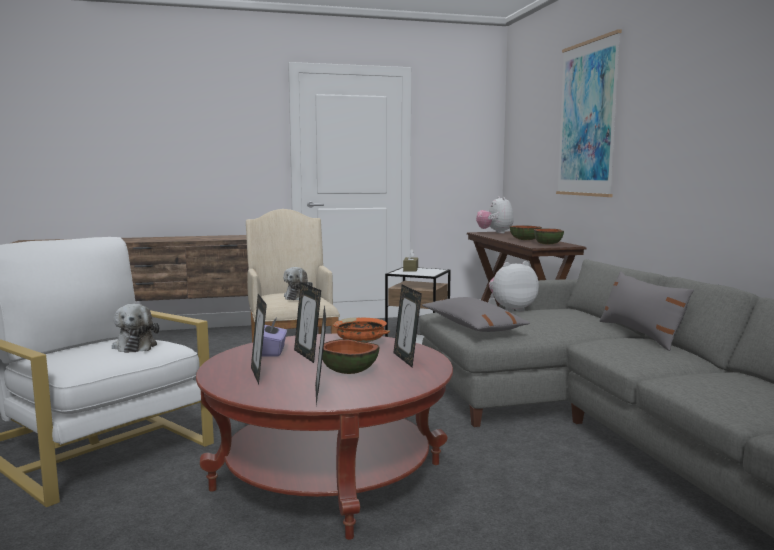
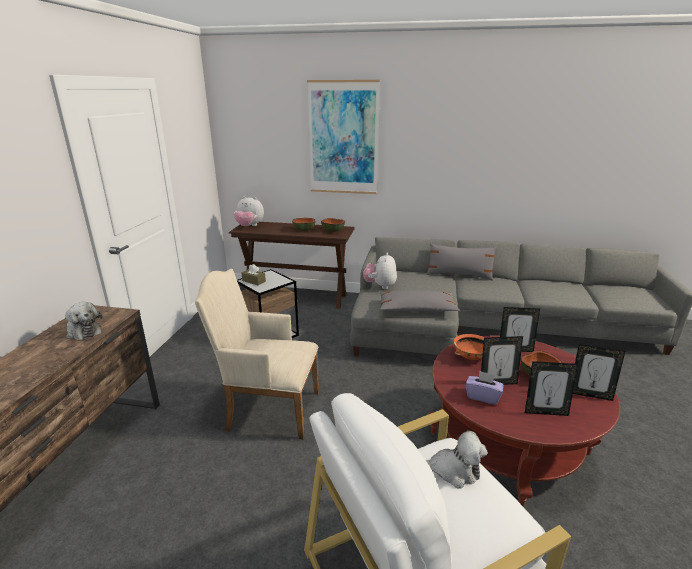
camera: 65 degrees left, 15 degrees up
(299, 297) = (284, 349): plush toy -> plush toy (83, 331)

